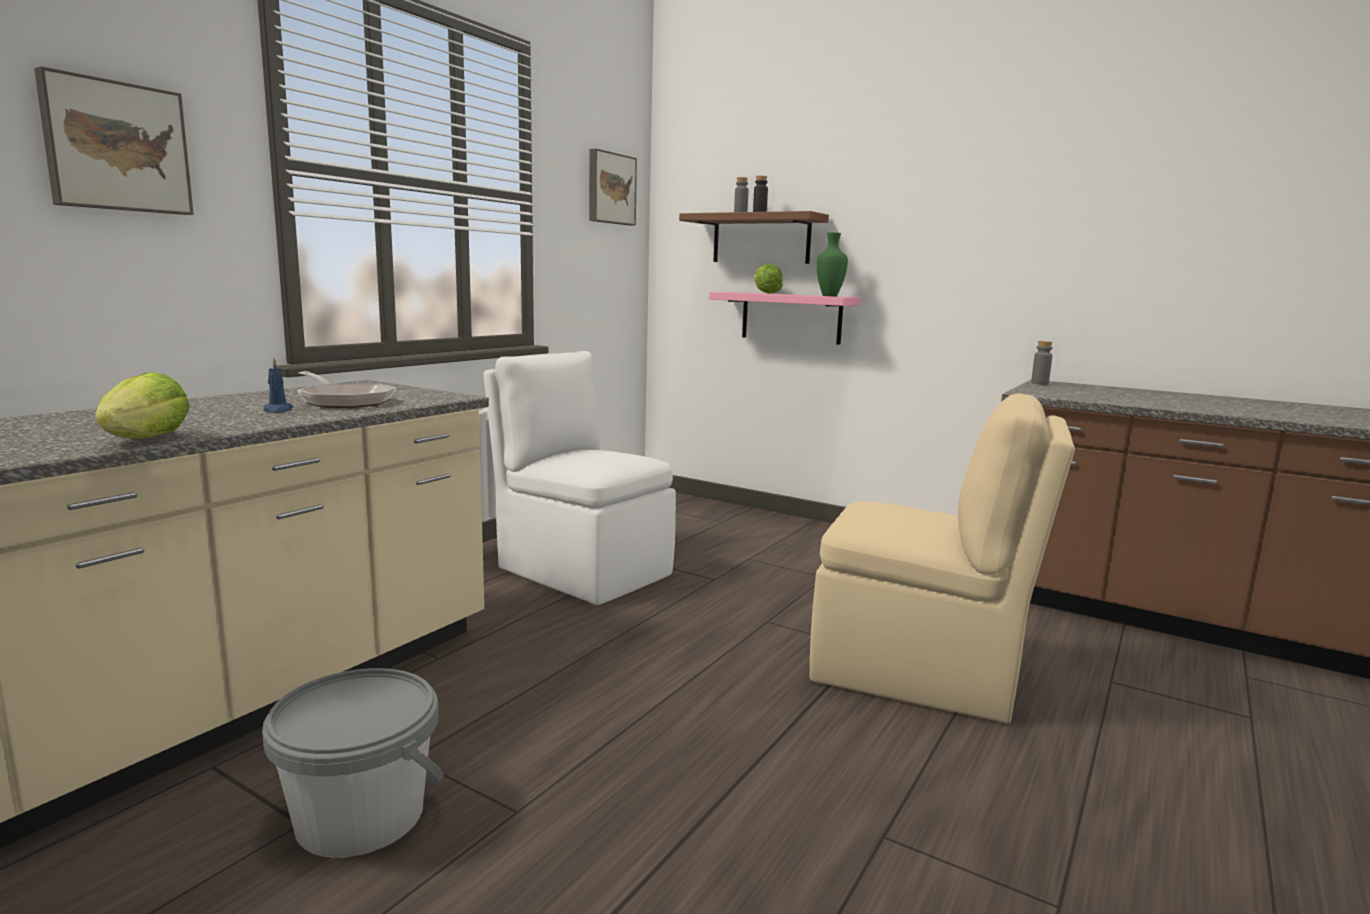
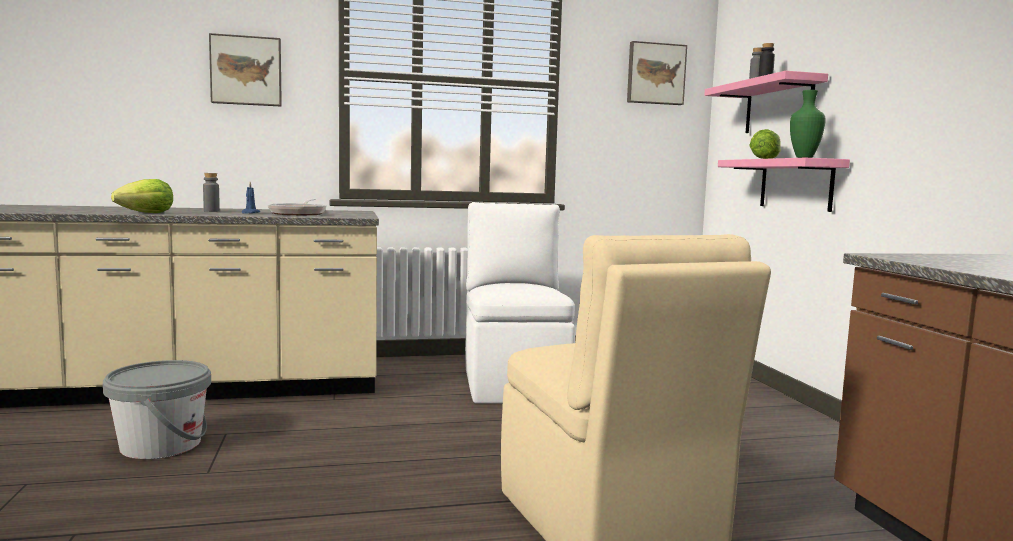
camera: 45 degrees right, 5 degrees down
(761, 239) = (778, 106): brown shelf -> pink shelf
(1039, 383) = (980, 255): grey bottle -> grey bottle (211, 211)

